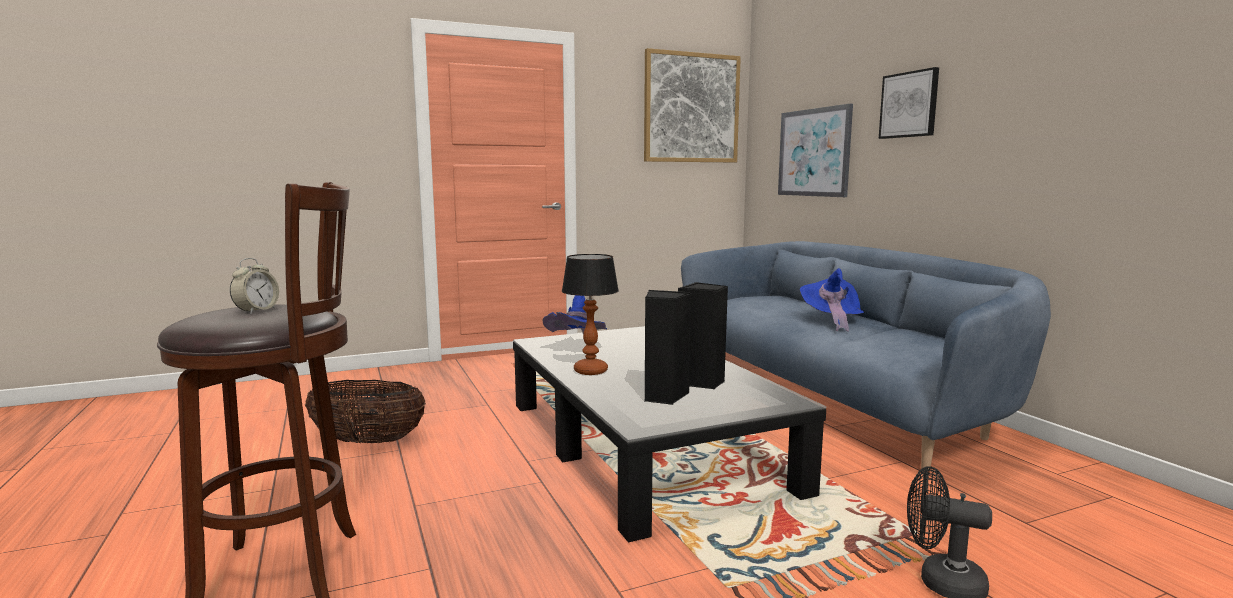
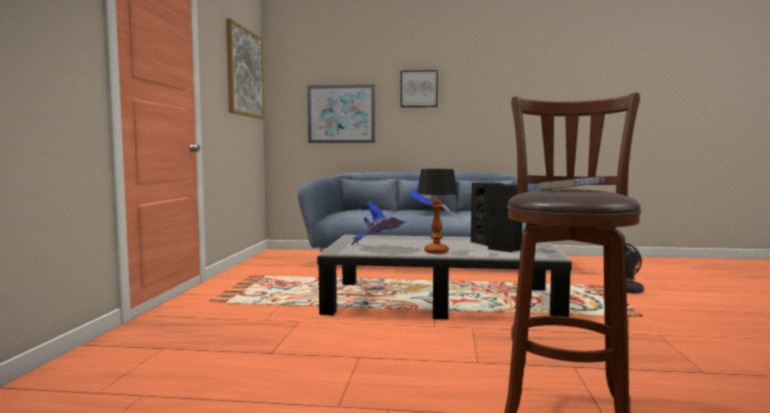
camera: 60 degrees left, 5 degrees down
(256, 311) = (570, 190): alarm clock -> book
(368, 441) = (322, 366): basket -> none

